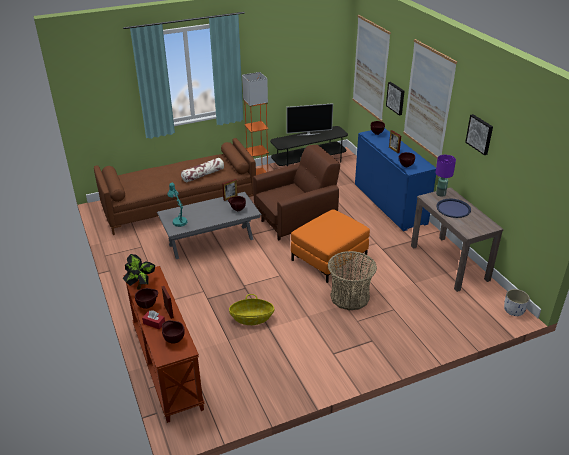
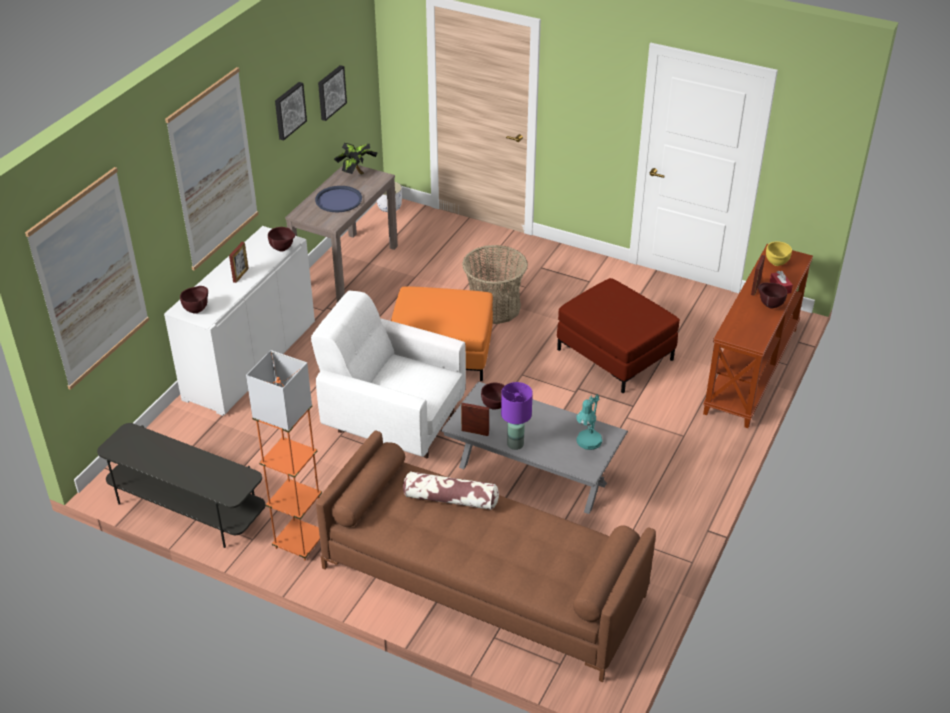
camera: 130 degrees left, 5 degrees up
(141, 285) = (755, 329): potted plant -> potted plant (356, 174)
(173, 339) = (776, 264): brown bowl -> yellow bowl
(252, 318) = (616, 355): basket -> red ottoman
(296, 222) = (392, 421): brown armchair -> white armchair
(308, 134) = (167, 469): television -> none
(389, 204) = (250, 360): blue cabinet -> white cabinet
(396, 98) = (160, 246): picture -> picture (330, 92)
(441, 194) = (312, 217): purple table lamp -> purple table lamp (515, 444)

